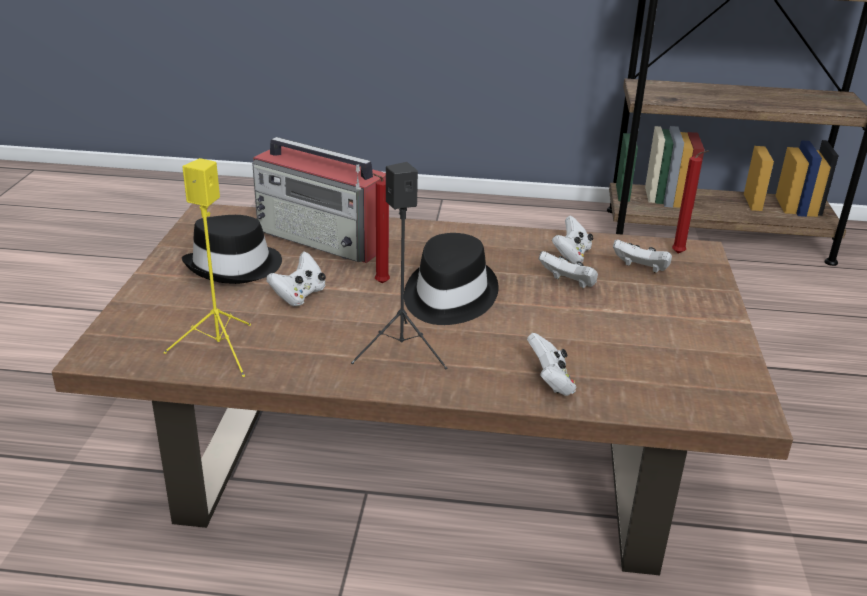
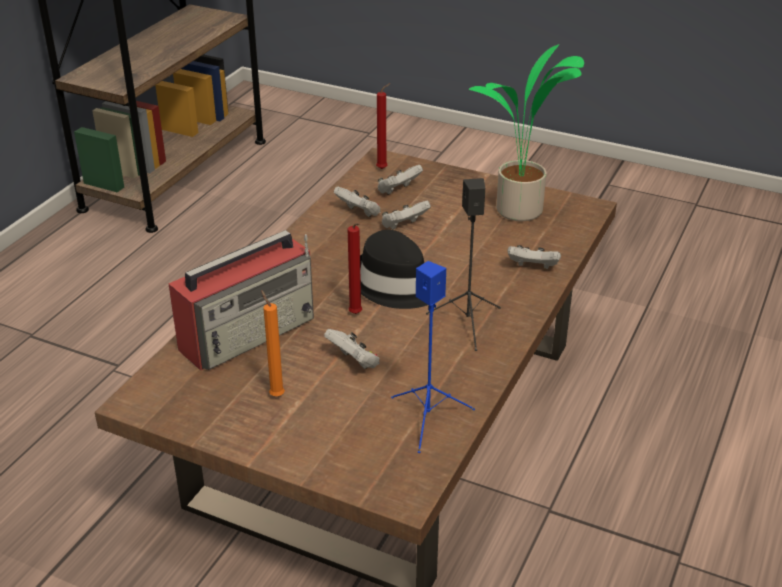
camera: 70 degrees left, 5 degrees up
(220, 351) = (429, 418): yellow speaker -> blue speaker
(235, 267) = (276, 394): black hat -> orange candle
(675, 356) = (519, 213): none -> potted plant

